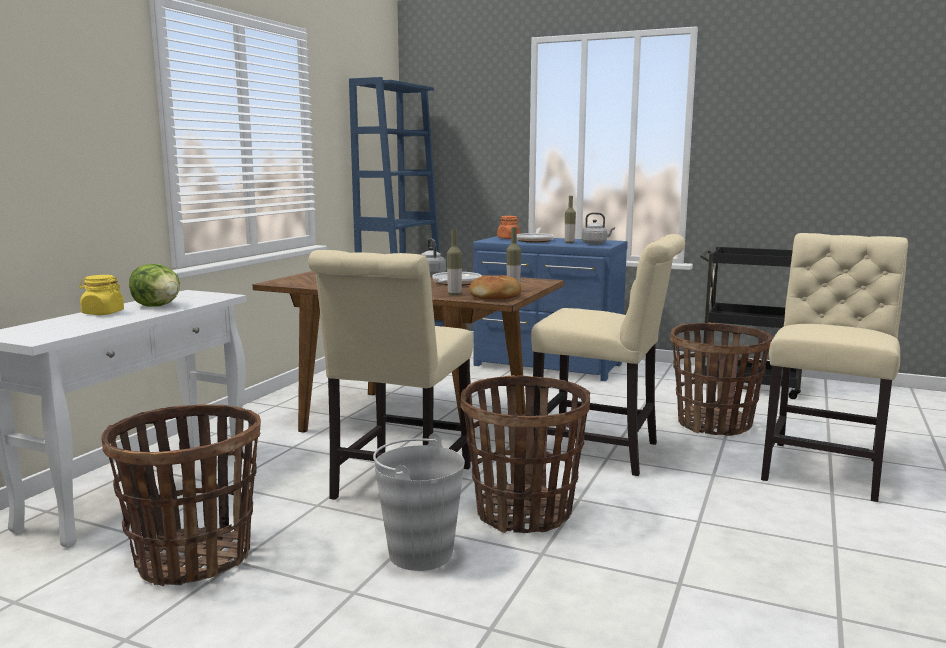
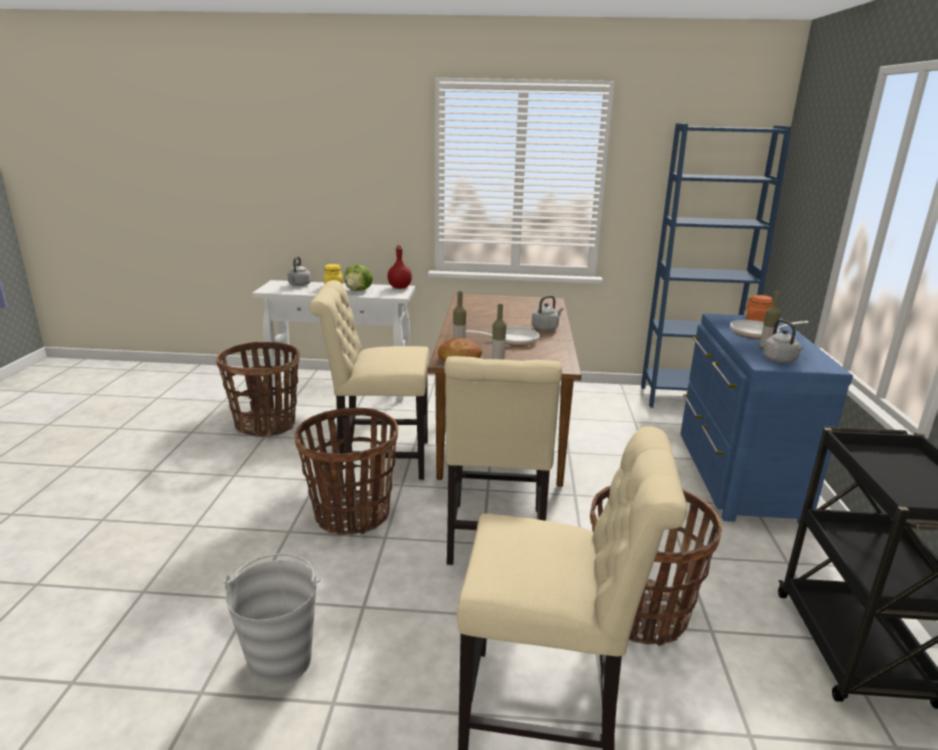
camera: 70 degrees right, 10 degrees up
(48, 325) = (299, 285): none -> grey kettle
(183, 293) = (399, 287): none -> red bottle
(420, 553) = (282, 486): grey bucket -> grey bucket (281, 661)

